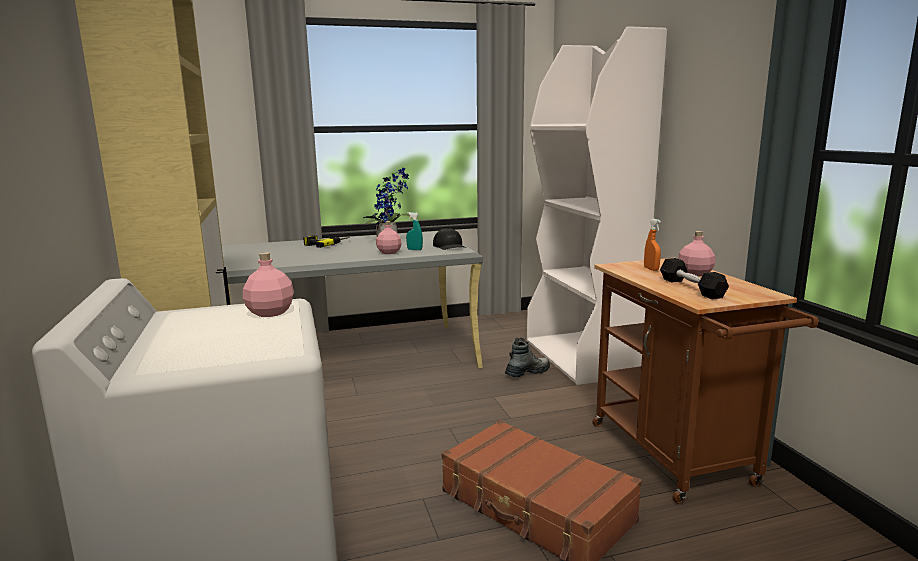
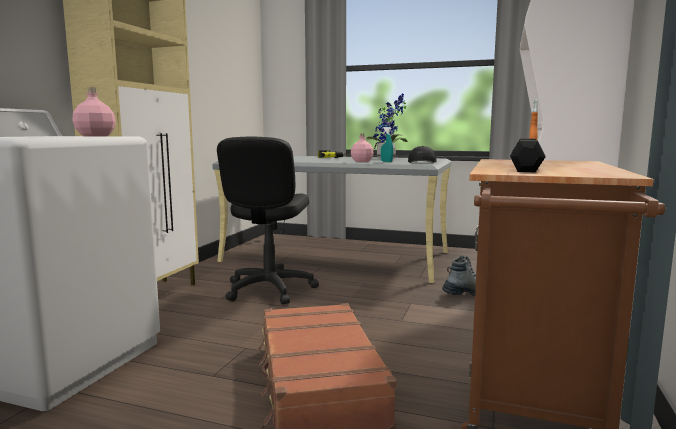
camera: 35 degrees right, 5 degrees down
(340, 423) = (269, 289): none -> black office chair
(695, 273) = (575, 165): pink bottle -> none

